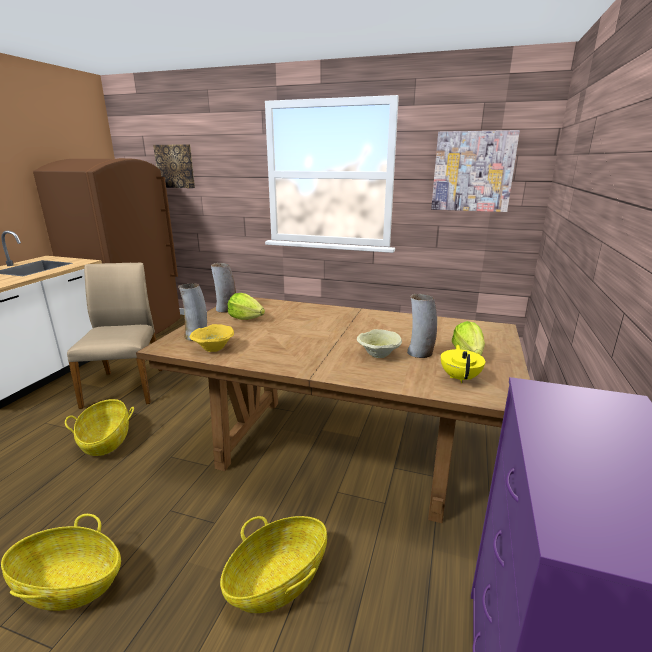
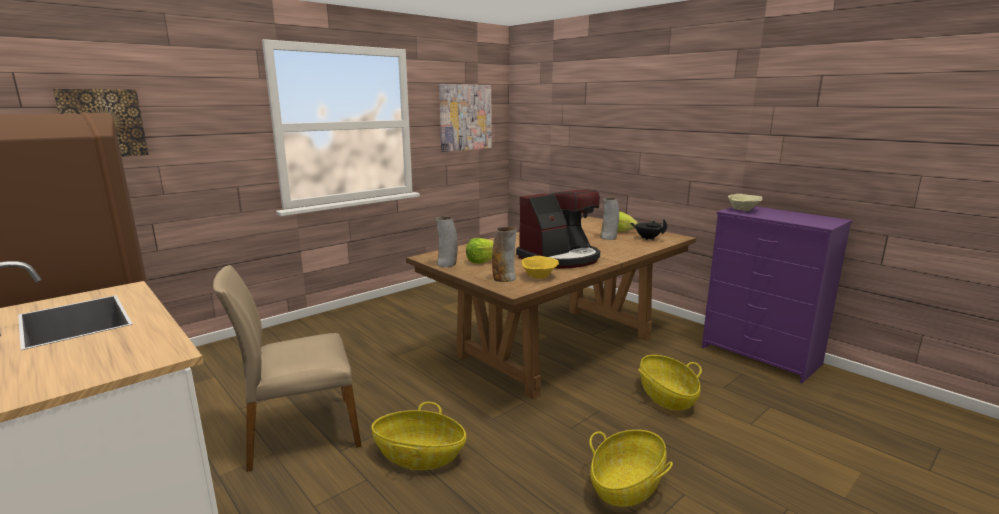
camera: 60 degrees left, 5 degrees down
(126, 386) = (301, 433): beige chair -> beige chair turned 45 degrees counterclockwise
(291, 345) = (560, 258): none -> coffee machine
(377, 354) = (600, 245): beige bowl -> beige bowl (743, 210)
(460, 377) = (647, 238): yellow teapot -> black teapot

